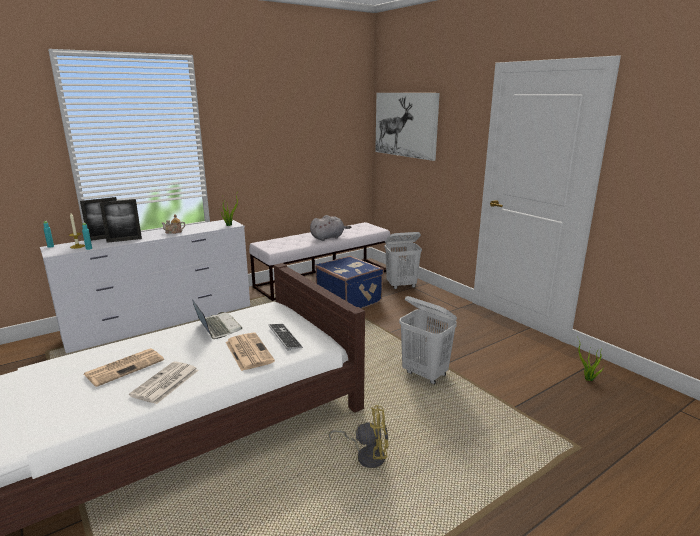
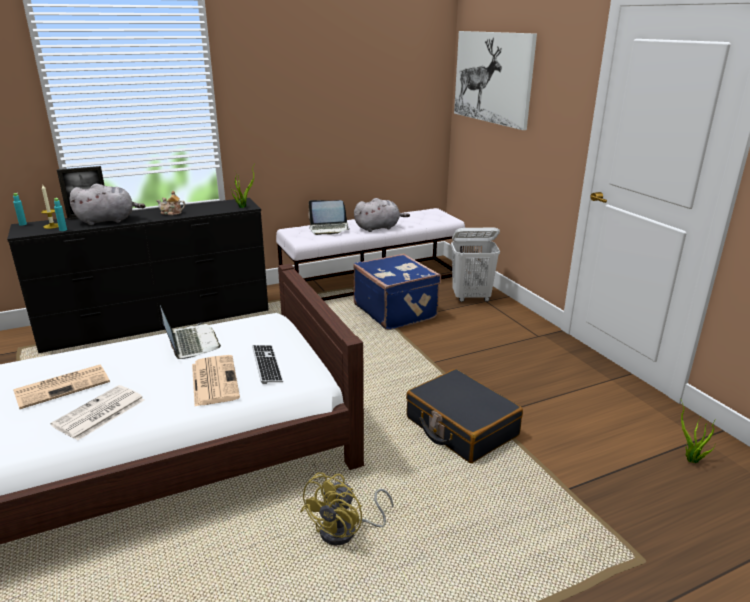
camera: 10 degrees right, 5 degrees up
(124, 240) = (109, 220): picture frame -> grey plush toy
(162, 322) = (159, 322): white dresser -> black dresser
(291, 240) = (329, 229): none -> laptop
(366, 455) = (346, 531): yellow fan -> yellow fan turned 105 degrees clockwise
(425, 374) = (461, 427): white laundry basket -> black suitcase

